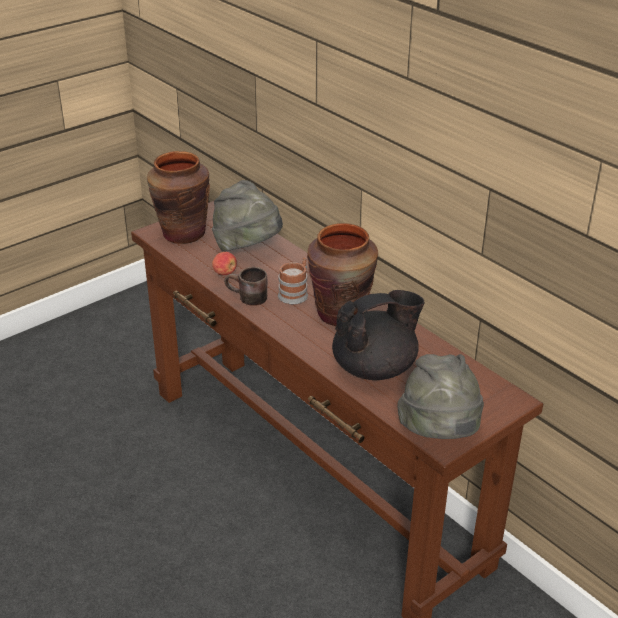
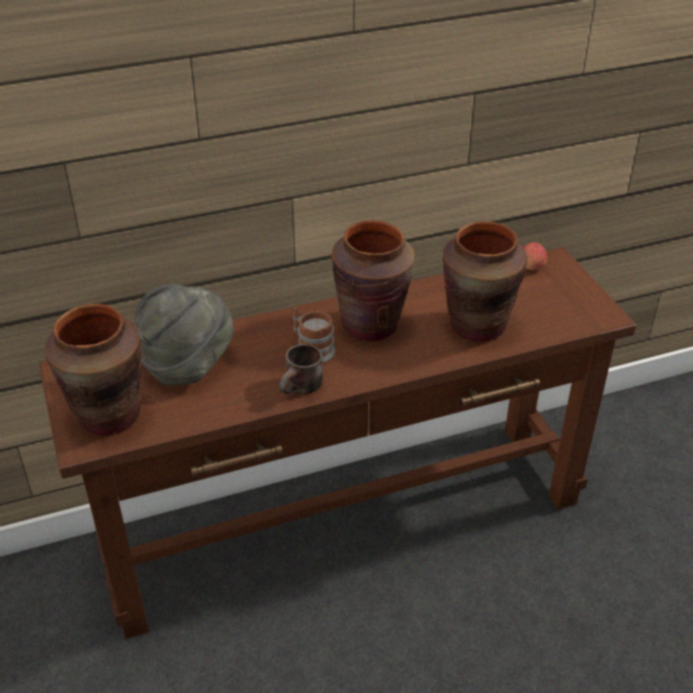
camera: 70 degrees left, 5 degrees up
(225, 273) = (232, 396): apple -> apple (531, 267)
(375, 368) = (477, 326): black teapot -> brown vase
(439, 435) = (592, 314): grey hat -> none

